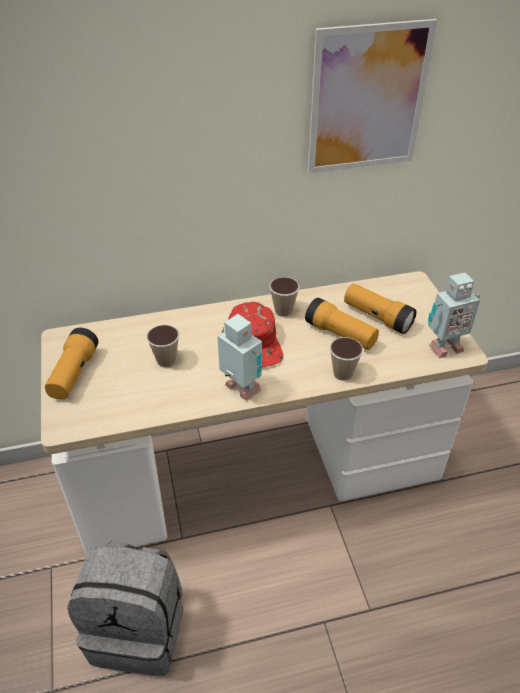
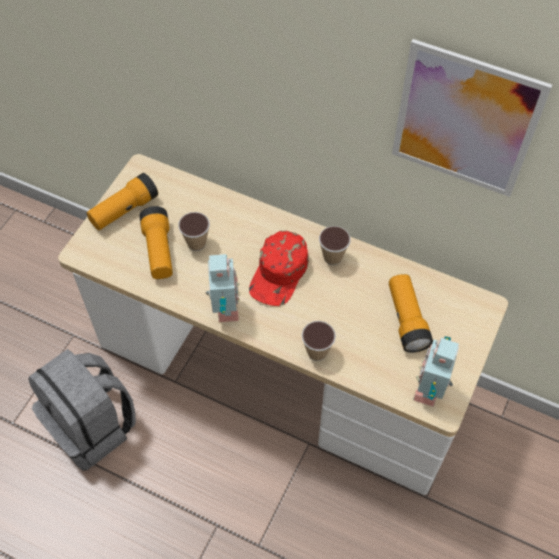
camera: 40 degrees right, 15 degrees up
(340, 334) = (355, 314): flashlight -> flashlight (159, 250)
(443, 347) = (430, 390): toy robot -> toy robot turned 90 degrees clockwise

